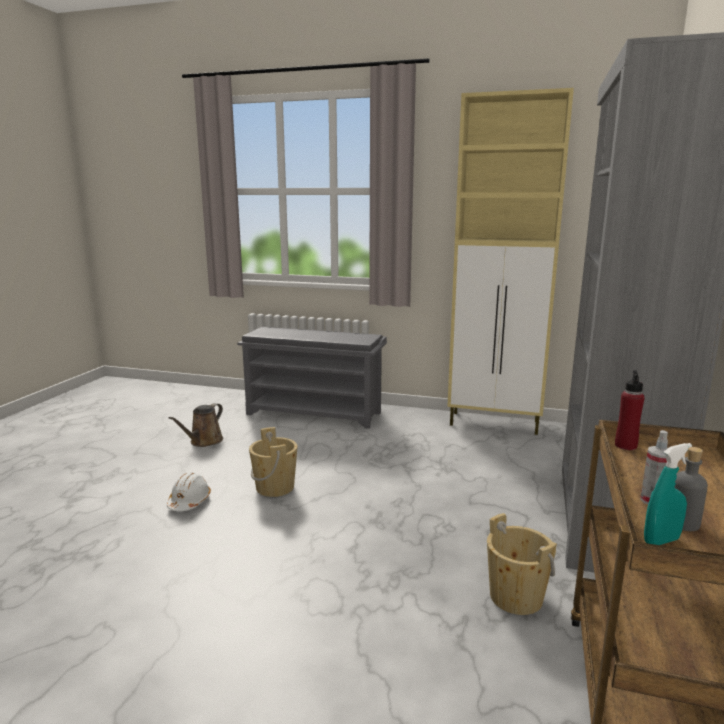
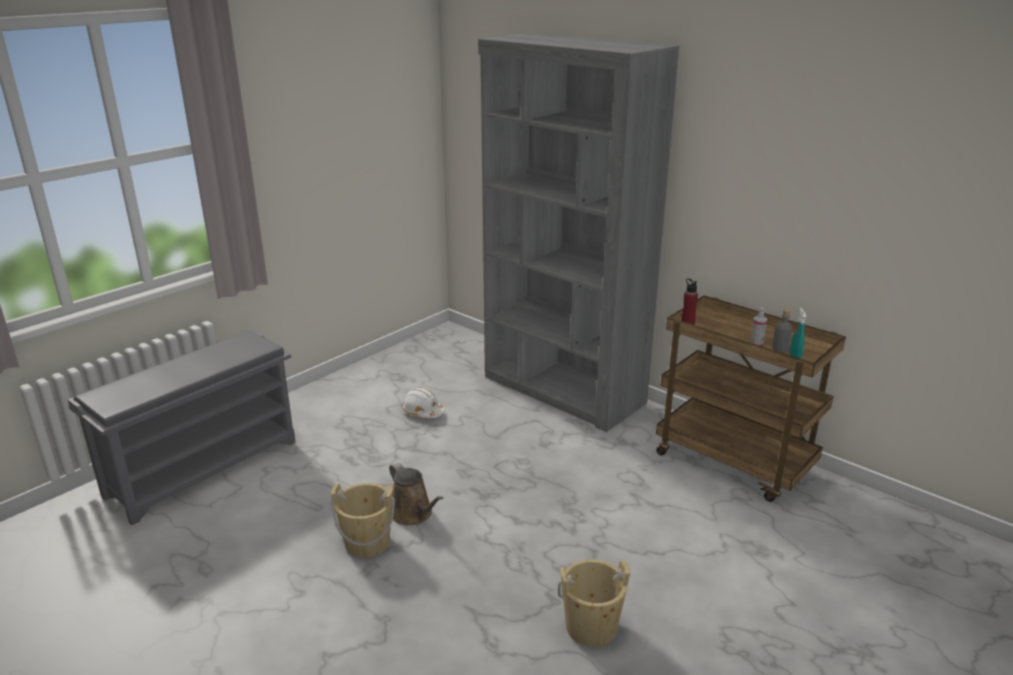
camera: 65 degrees left, 10 degrees up
(189, 501) = (340, 616): white hard hat -> white hard hat (423, 412)
(204, 441) = (179, 580): brown watering can -> brown watering can (413, 514)
(495, 423) = (371, 370): beige cabinet -> none
(516, 597) = (624, 465): beige bucket -> beige bucket (591, 627)

